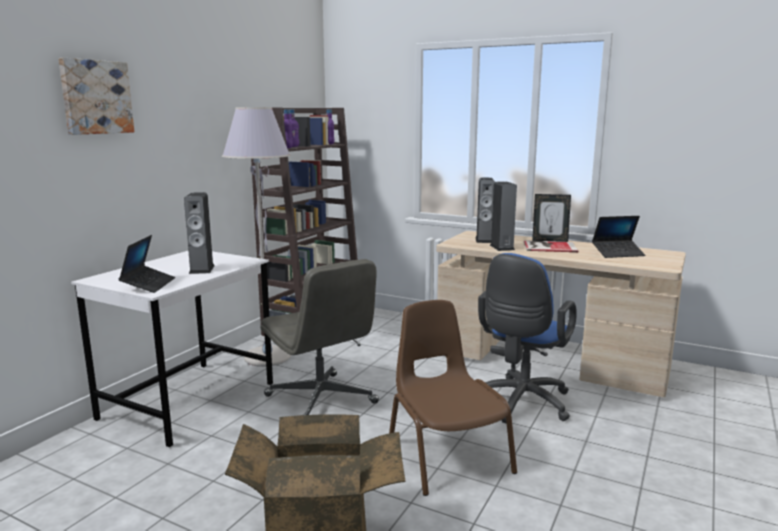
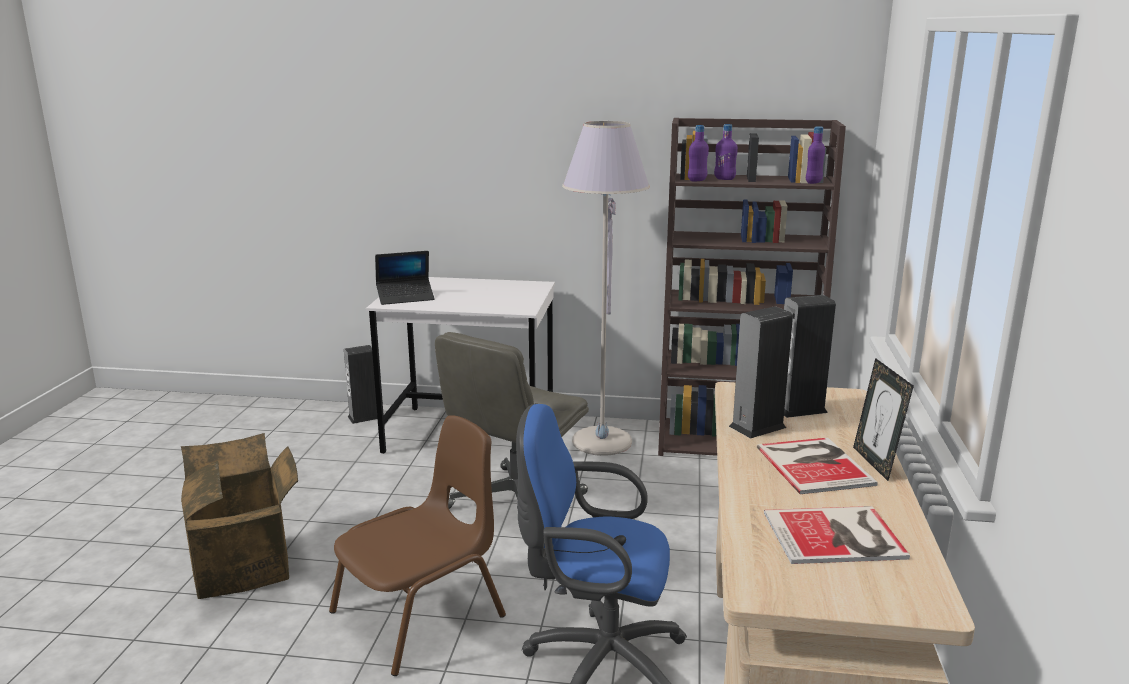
camera: 70 degrees right, 5 degrees up
(95, 97) = (449, 104): picture -> none
(202, 269) = (471, 301): speaker -> speaker (364, 417)
(617, 253) = (838, 536): laptop -> book

